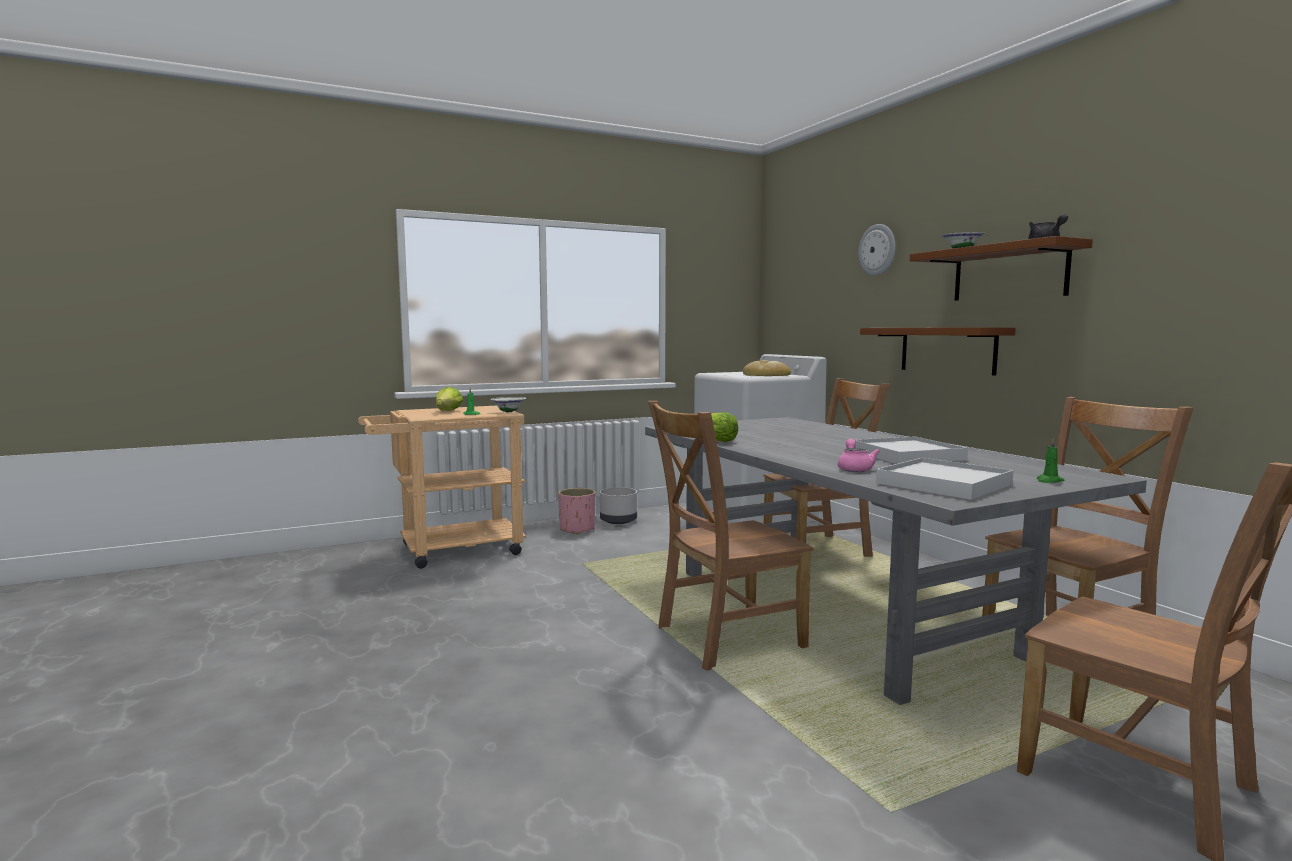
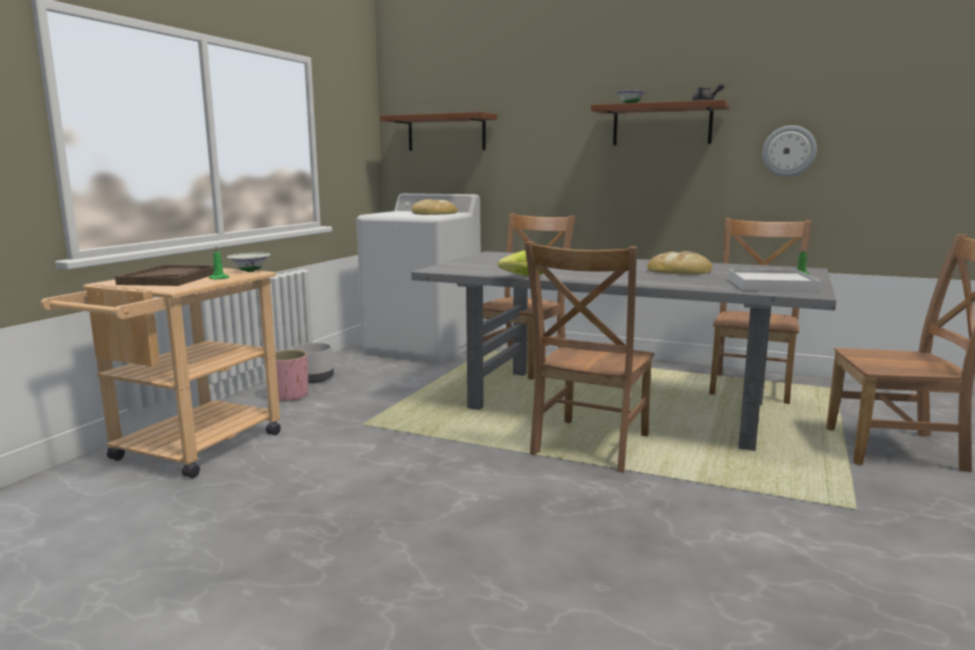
camera: 40 degrees left, 5 degrees up
(448, 411) = (170, 278): lettuce -> brown tray
(855, 468) = (693, 283): pink teapot -> none
(877, 250) = (530, 98): wall clock -> wall clock (788, 151)
(907, 455) = (680, 270): white tray -> bread
(947, 350) = (607, 185): brown shelf -> brown shelf (446, 133)

